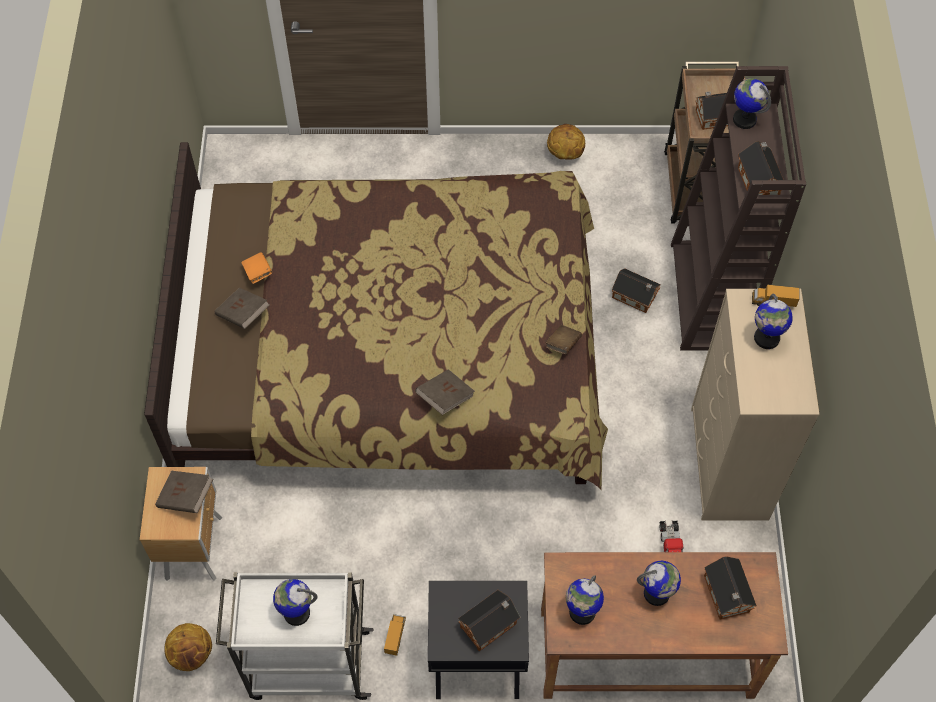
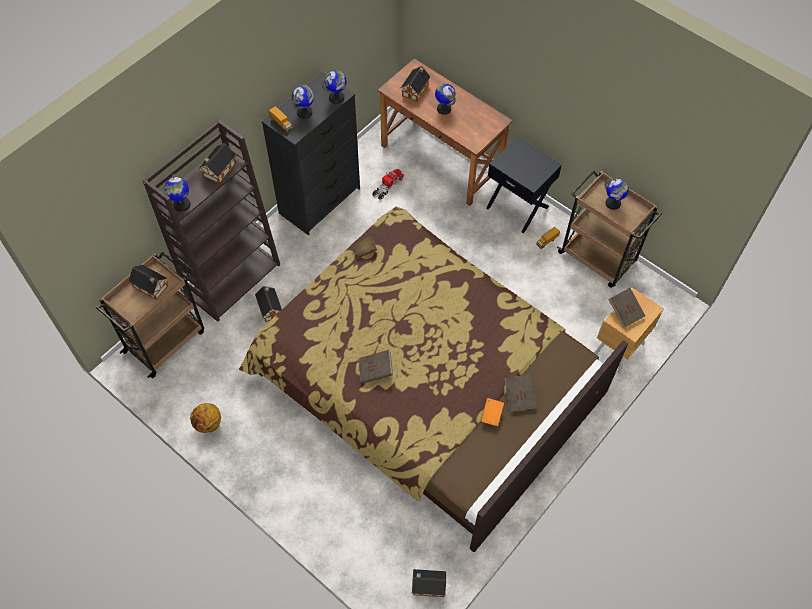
camera: 140 degrees left, 0 degrees up
(192, 654) = (652, 300): basketball -> none
(307, 665) = (598, 258): white cart -> brown cart
(445, 397) = (449, 268): brown book -> brown book (375, 371)
(490, 624) = (521, 158): toy house -> toy house (427, 585)
(581, 612) = (483, 123): globe -> globe (336, 98)
(729, 464) = (320, 200): beige dresser -> black dresser

